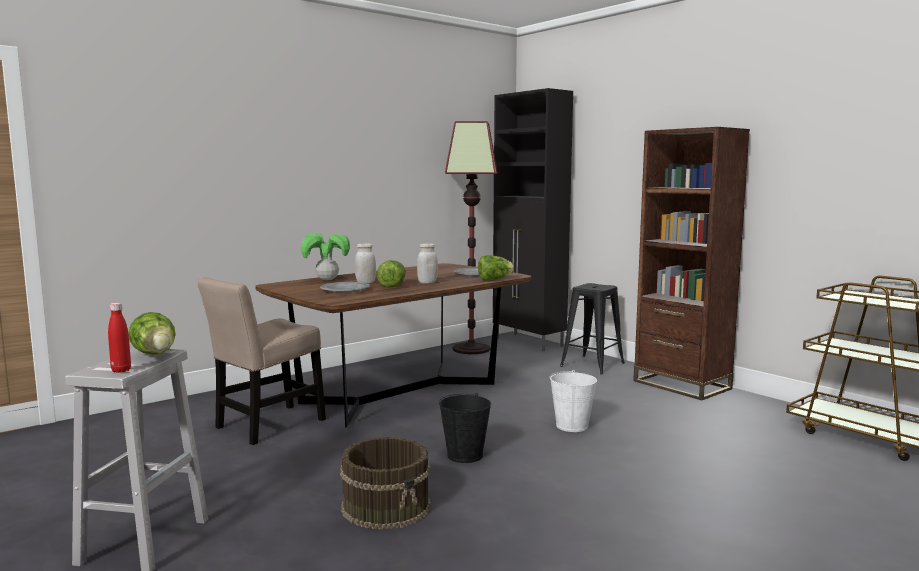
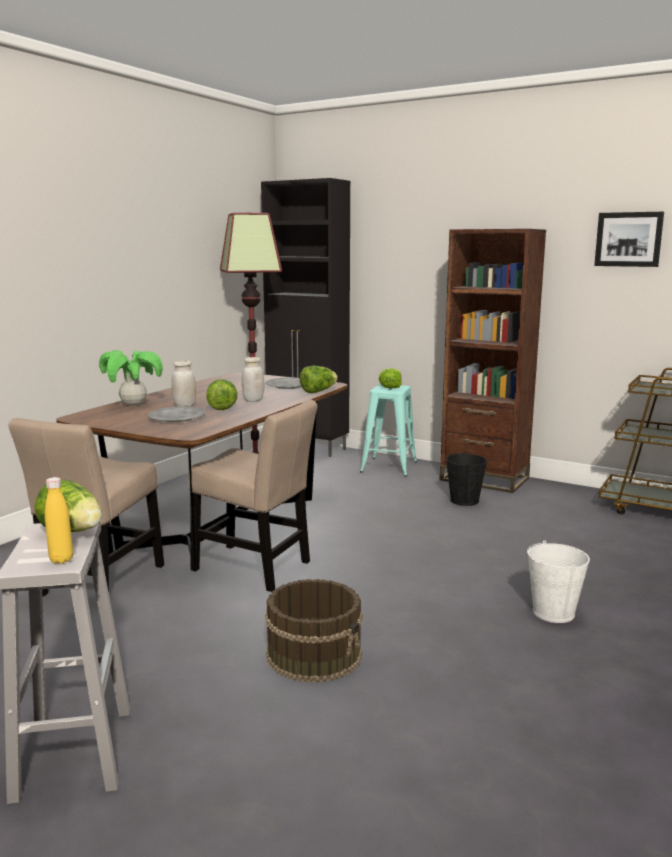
camera: 20 degrees left, 5 degrees up
(121, 370) = (61, 560): red bottle -> yellow bottle
(397, 432) = (256, 568): none -> beige chair
(465, 455) = (347, 583): black bucket -> black bucket (464, 500)
(572, 426) = (422, 535): white bucket -> white bucket (553, 612)
(592, 365) = (389, 467): black stool -> turquoise stool
(596, 285) = (390, 387): none -> lettuce
(835, 136) = (628, 239): none -> picture

